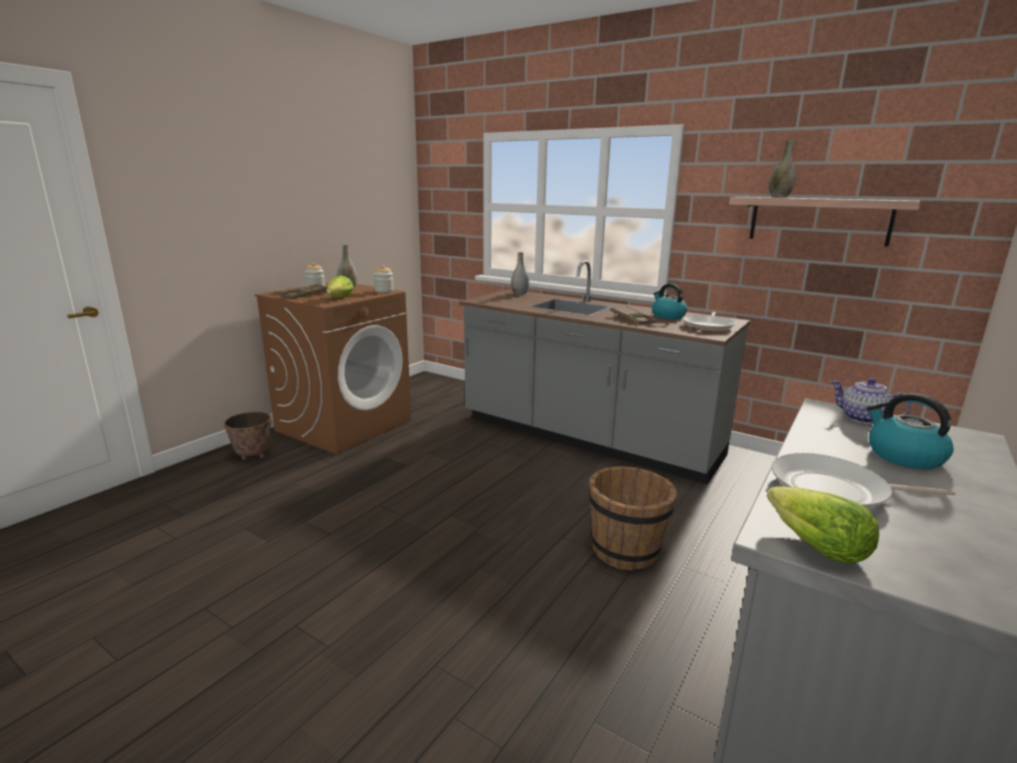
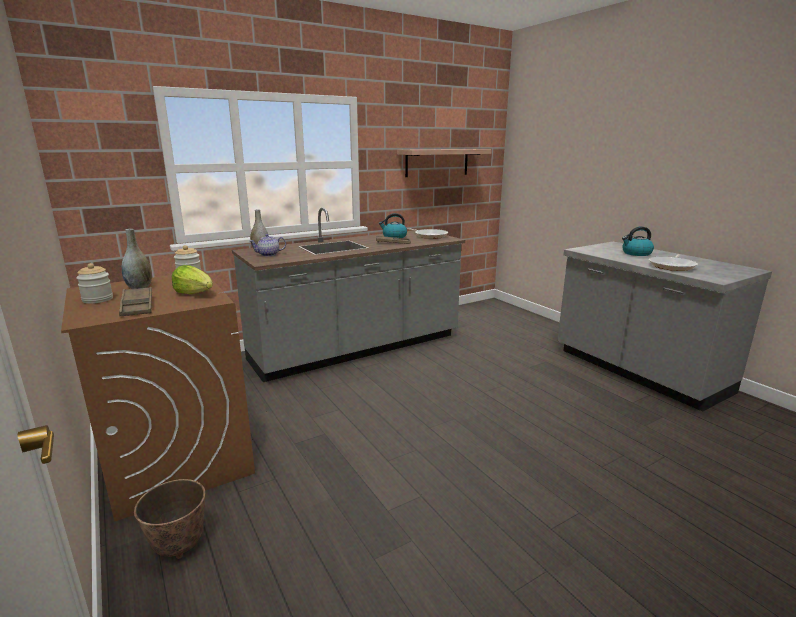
camera: 65 degrees left, 0 degrees up
(626, 550) = (507, 377): brown bucket -> none
(779, 197) = (425, 149): grey vase -> none
(814, 546) = (721, 277): lettuce -> none
(862, 418) = (593, 248): teapot -> teapot (268, 255)

